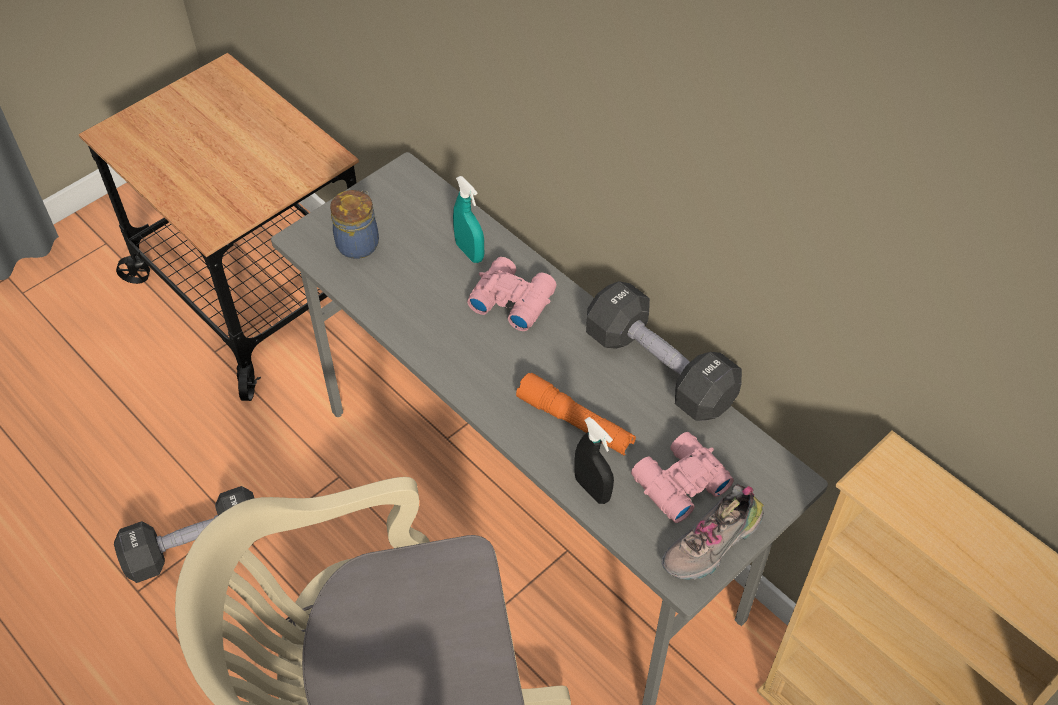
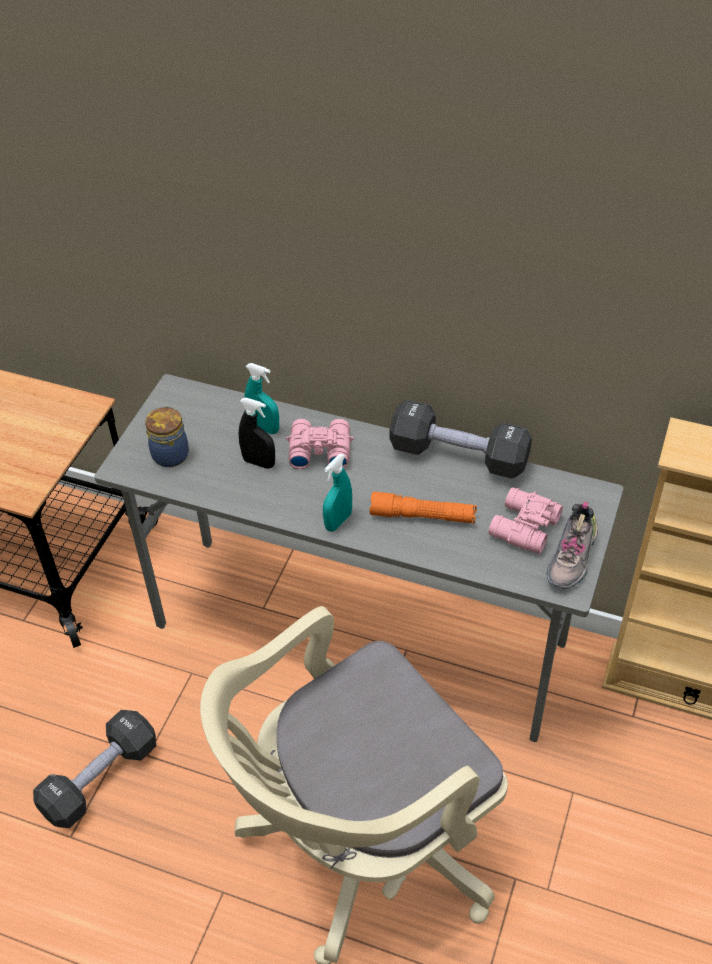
camera: 25 degrees left, 5 degrees down
(481, 390) = (338, 521): none -> turquoise spray bottle
(592, 489) = (465, 556): black spray bottle -> black spray bottle (259, 462)

